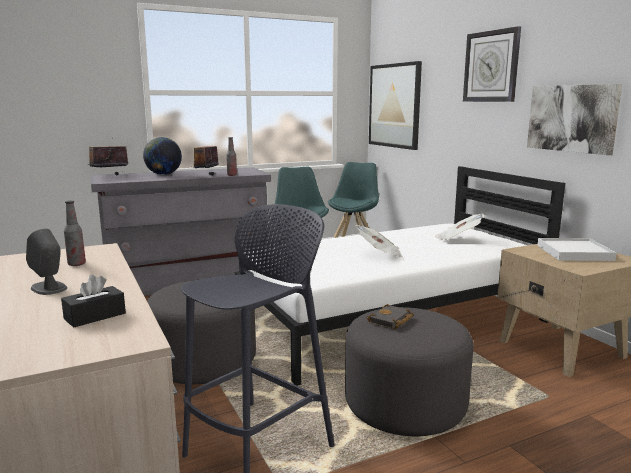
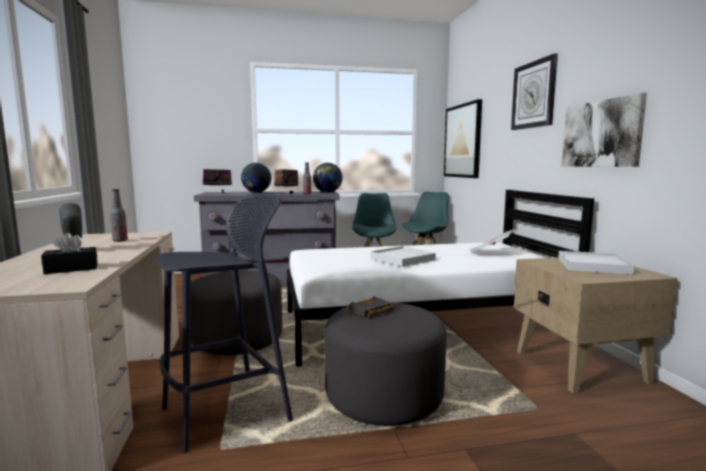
camera: 15 degrees right, 5 degrees down
(252, 171) = (327, 192): none -> globe
(379, 254) = (402, 259): newspaper -> white tray

